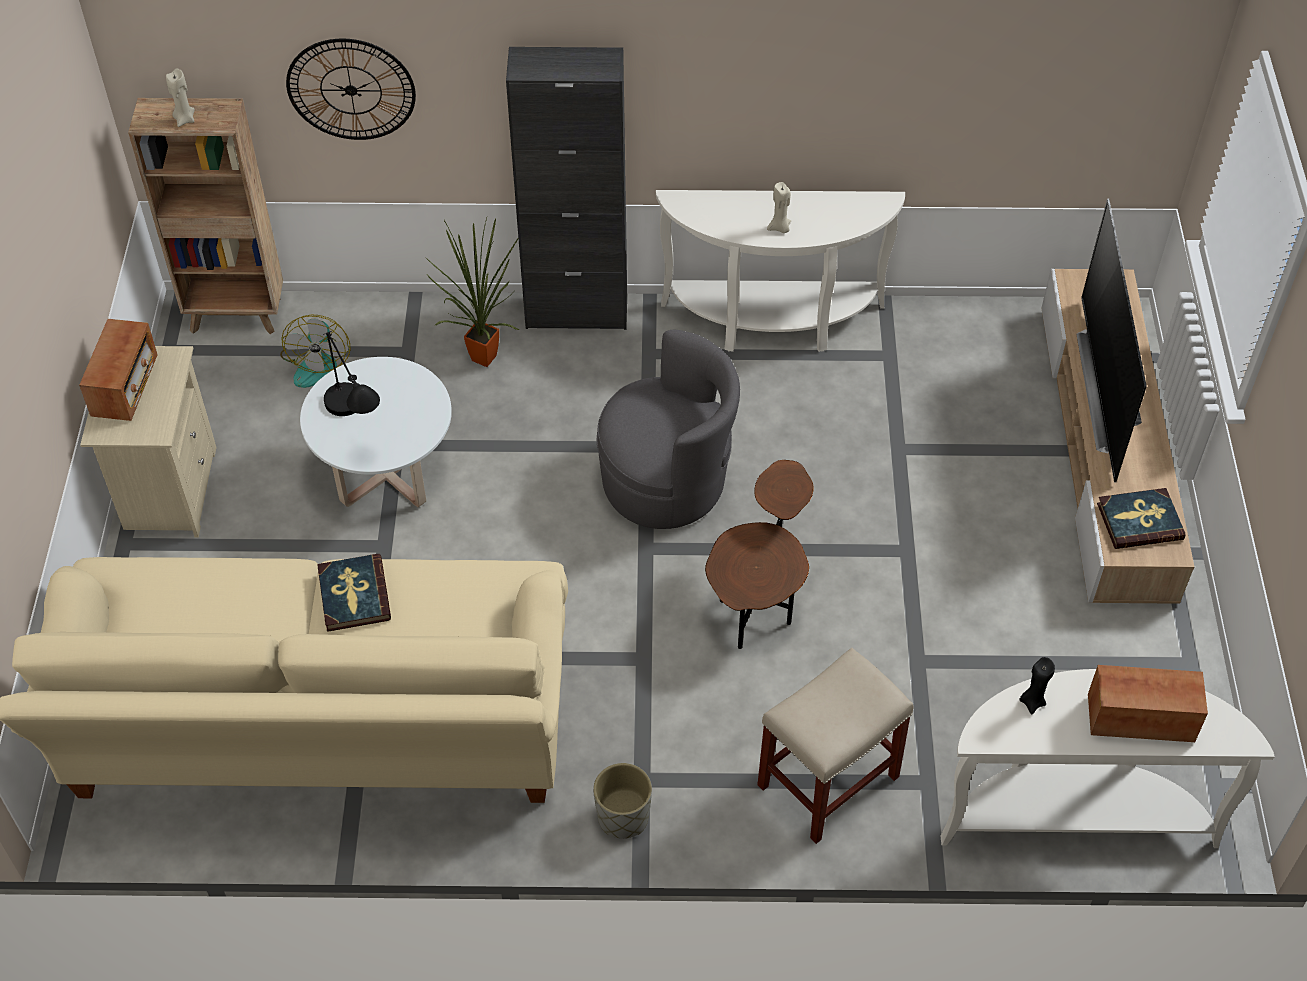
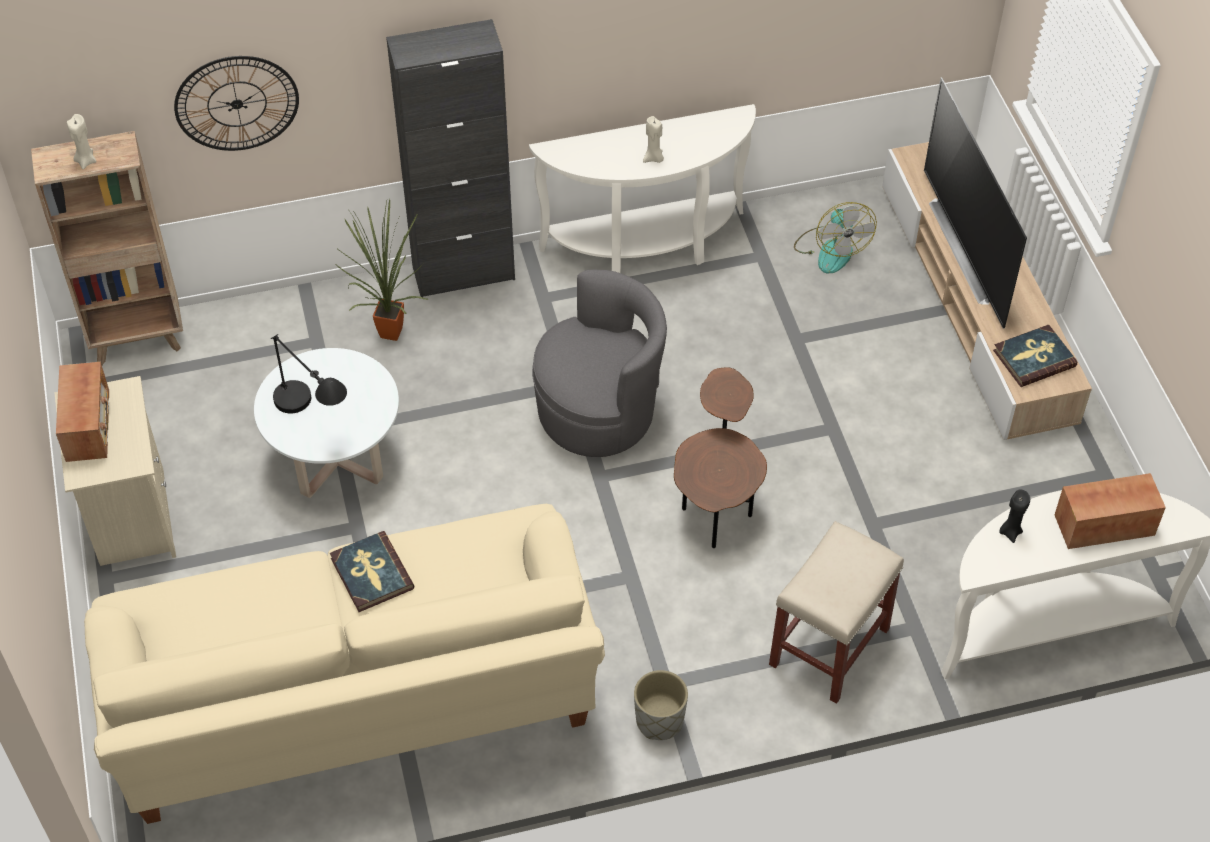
camera: 15 degrees left, 0 degrees up
(317, 362) = (233, 369): fan -> fan (831, 249)

